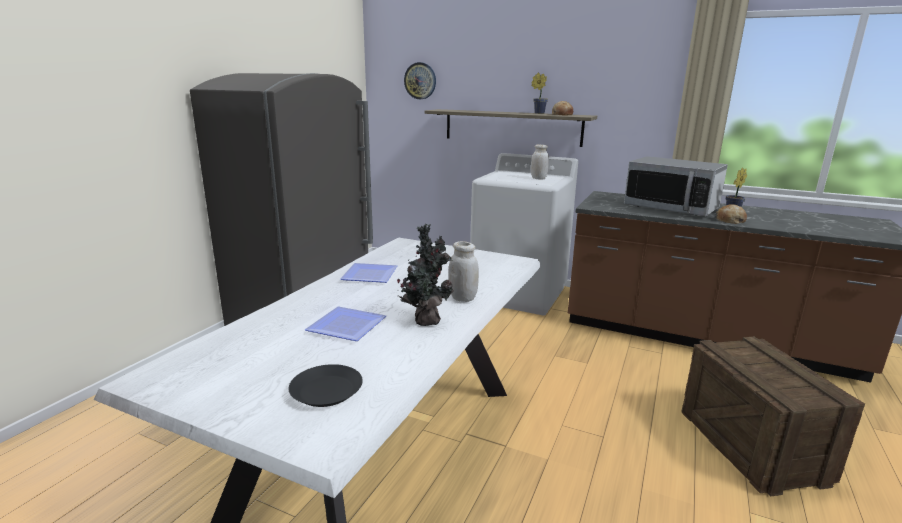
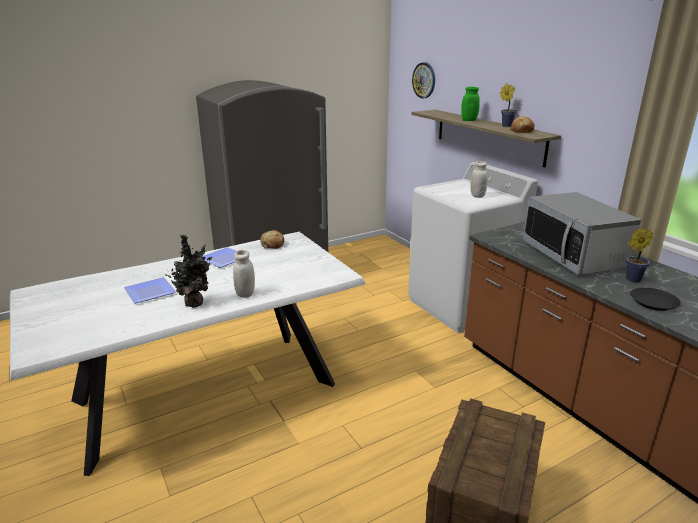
camera: 35 degrees right, 5 degrees up
(326, 391) = (78, 327): black plate -> black plate (653, 302)
(497, 112) = (469, 120): none -> green jar
(730, 220) = (606, 286): bread -> bread (273, 244)

